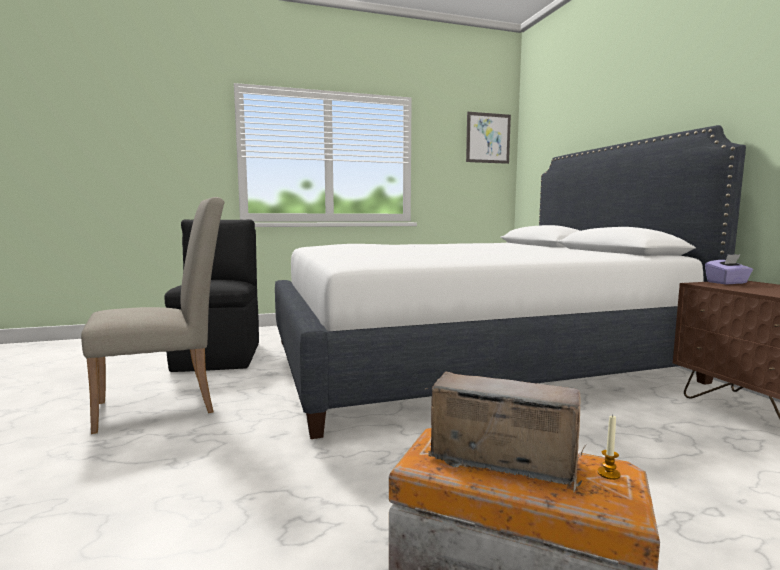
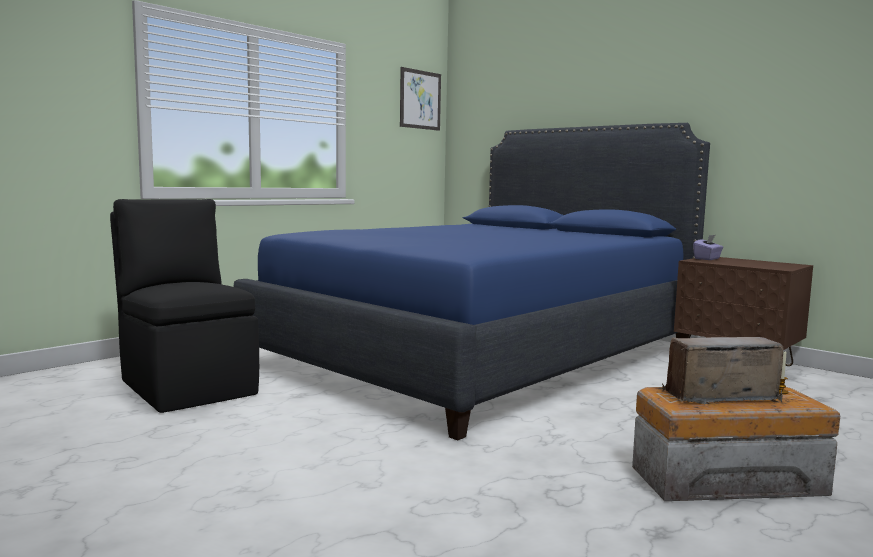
camera: 30 degrees left, 0 degrees up
(166, 405) = (238, 444): beige chair -> none
(468, 360) = (482, 354): white bed -> blue bed

